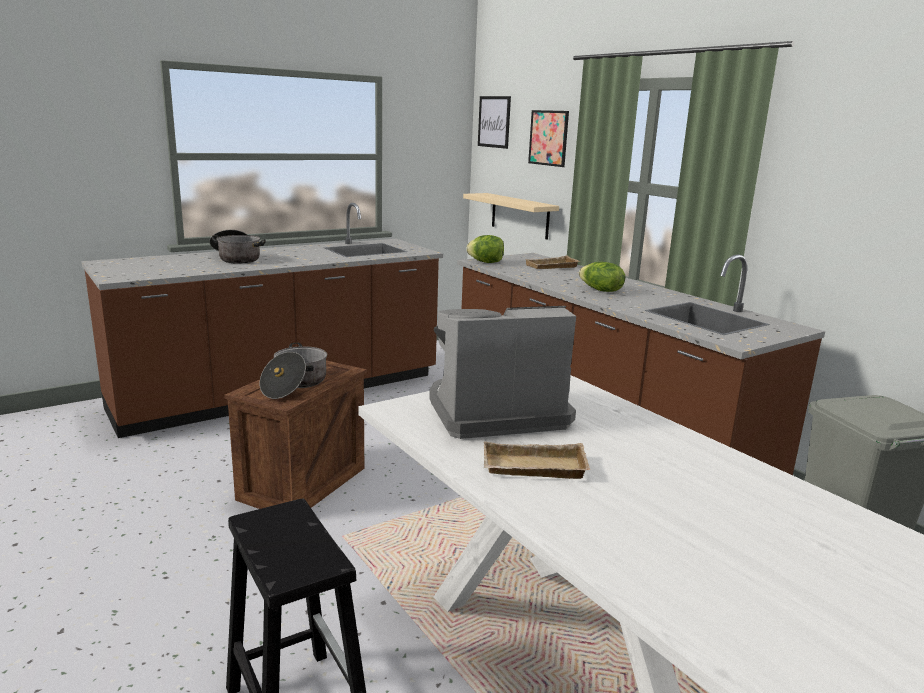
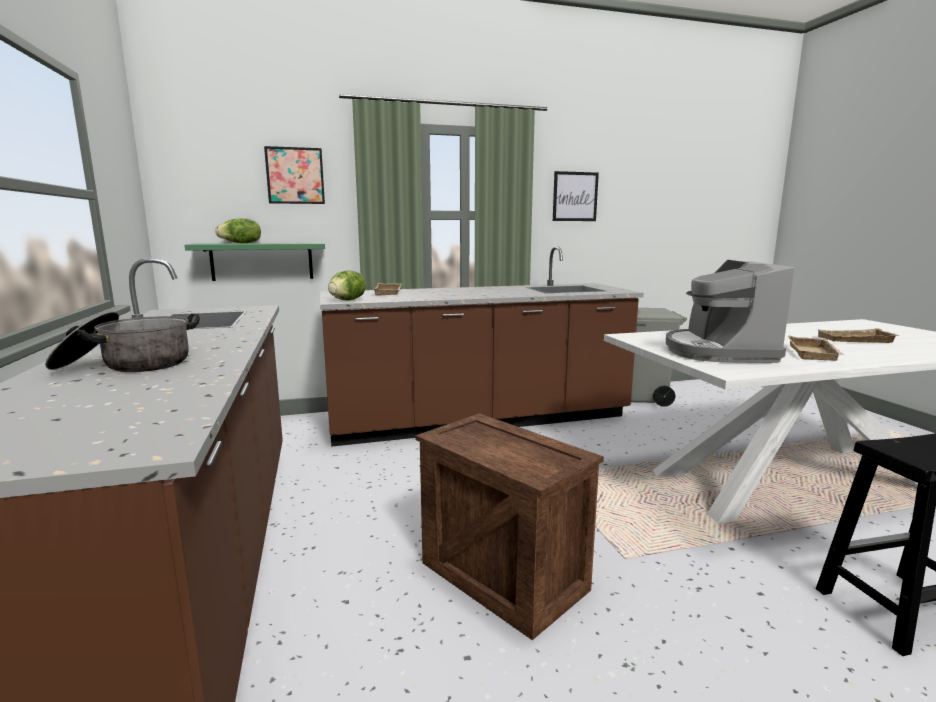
camera: 70 degrees left, 5 degrees down
(295, 384) = (518, 447): cooking pot -> none
(494, 122) = (190, 158): picture -> picture (575, 196)
(520, 215) = (262, 261): beige shelf -> green shelf
(600, 290) = (483, 293): lettuce -> lettuce (241, 243)
(693, 524) = (855, 340): none -> beige tray

